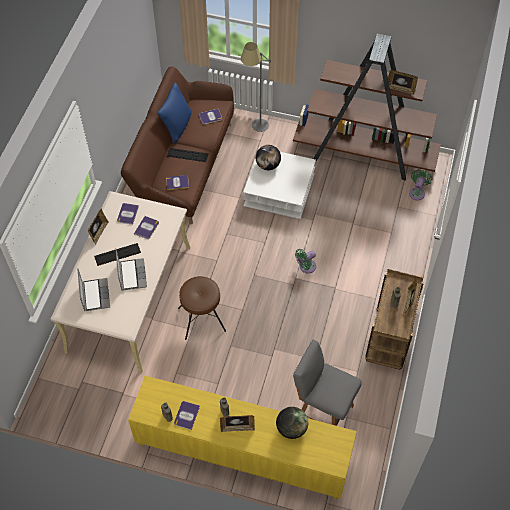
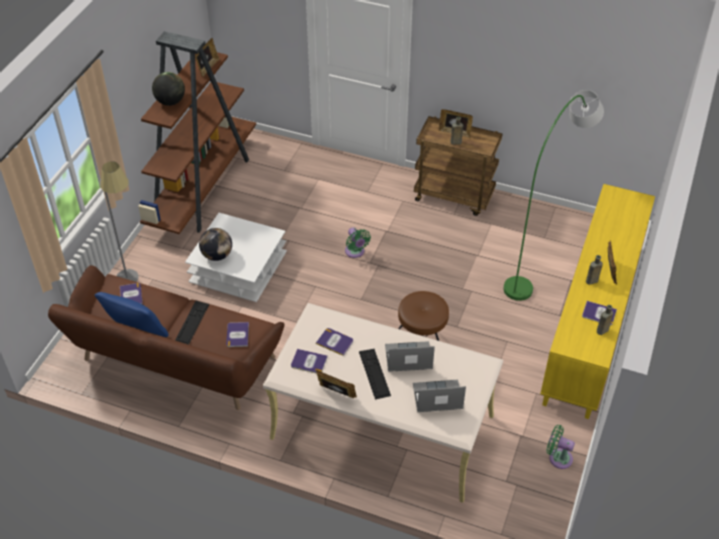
camera: 85 degrees left, 10 degrees down
(291, 429) = (606, 229): globe -> globe (170, 102)
(322, 414) = (542, 256): grey stool -> green floor lamp
(417, 192) = (268, 153): green fan -> green fan (558, 457)

